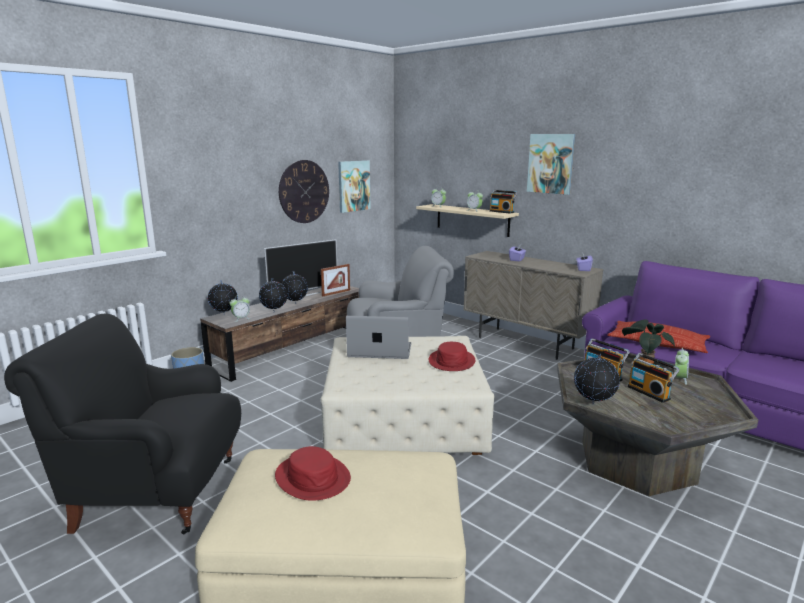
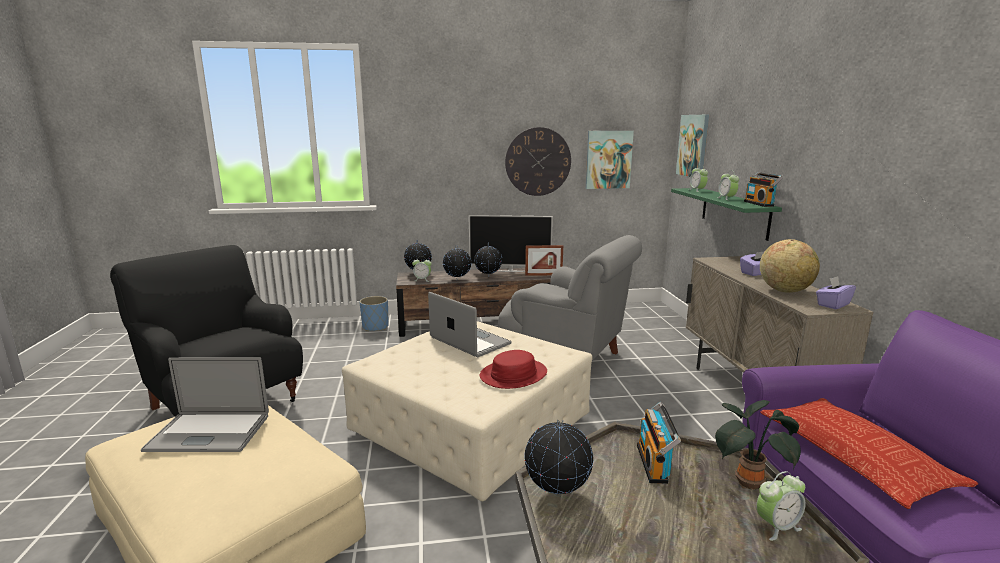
camera: 40 degrees right, 0 degrees up
(313, 477) = (209, 432): red hat -> laptop
(472, 220) = (734, 212): beige shelf -> green shelf
(550, 266) = (784, 291): none -> globe
(551, 163) = (827, 135): picture -> picture (693, 146)
(649, 392) = (675, 521): radio -> none

